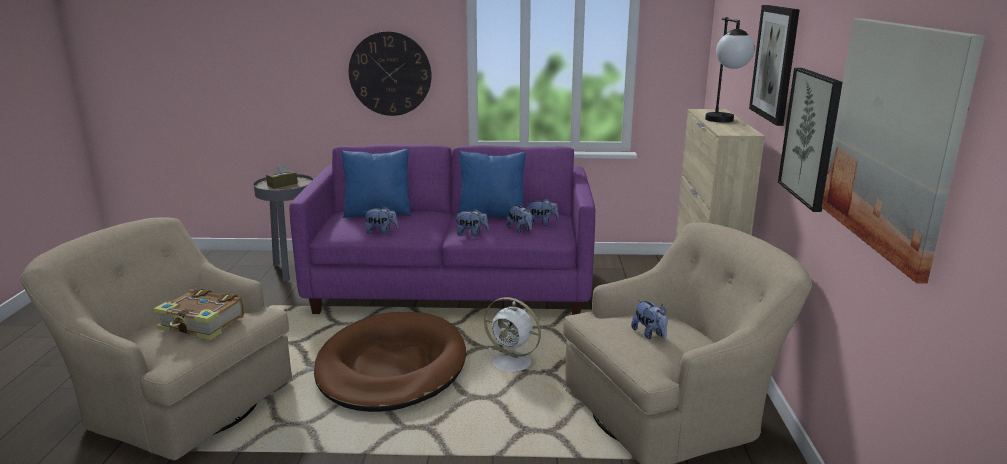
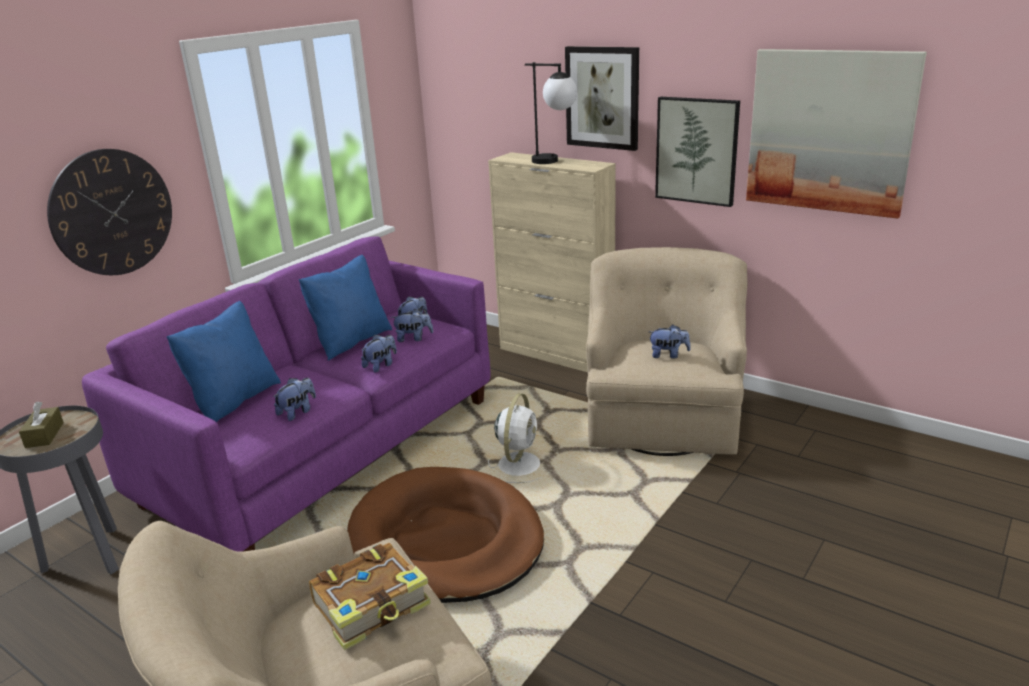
camera: 55 degrees left, 5 degrees up
(513, 363) = (519, 463): white fan -> white fan turned 45 degrees counterclockwise

